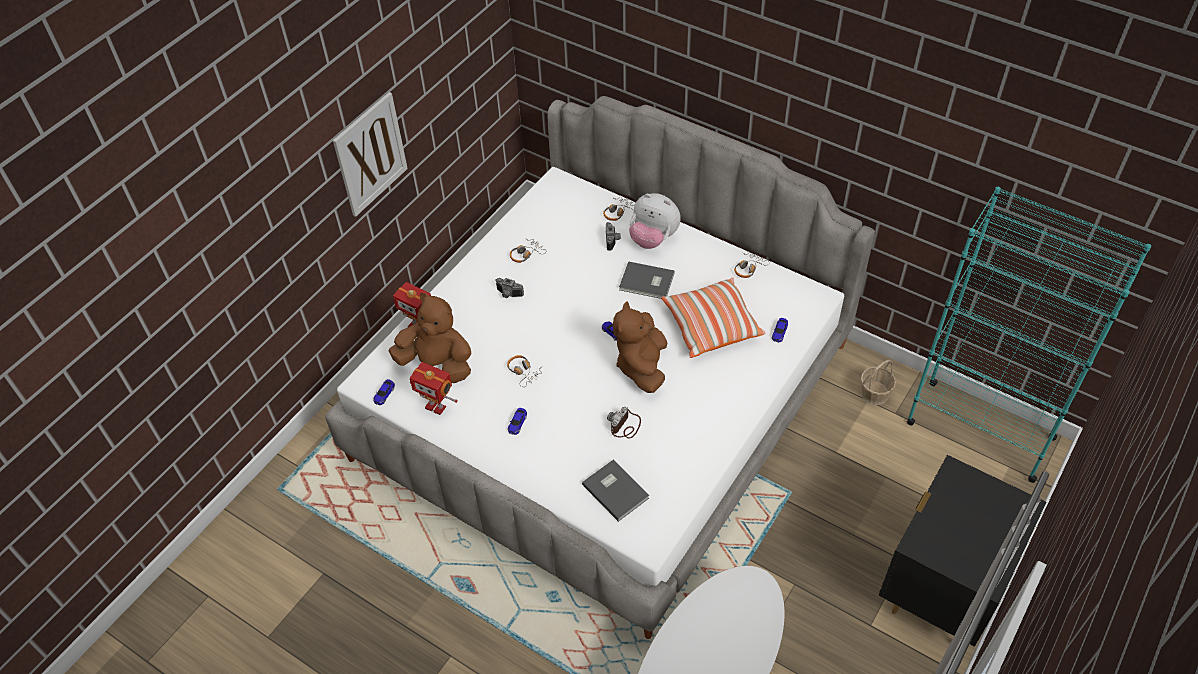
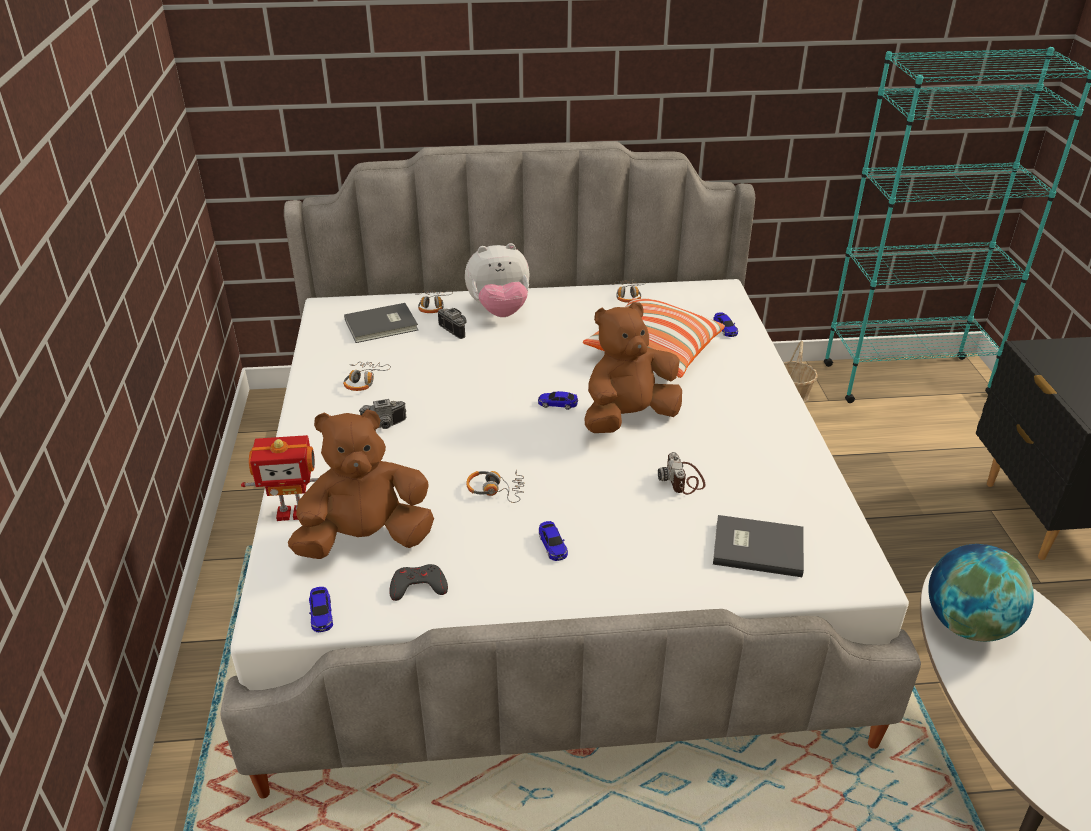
camera: 40 degrees left, 15 degrees down
(370, 154) = (109, 265): picture -> none
(436, 406) = (418, 586): toy robot -> grey game controller
(642, 366) = (628, 418): brown plush toy -> brown plush toy turned 90 degrees clockwise
(647, 283) = (540, 347): grey book -> grey book (382, 325)
(716, 608) = (967, 624): none -> globe

